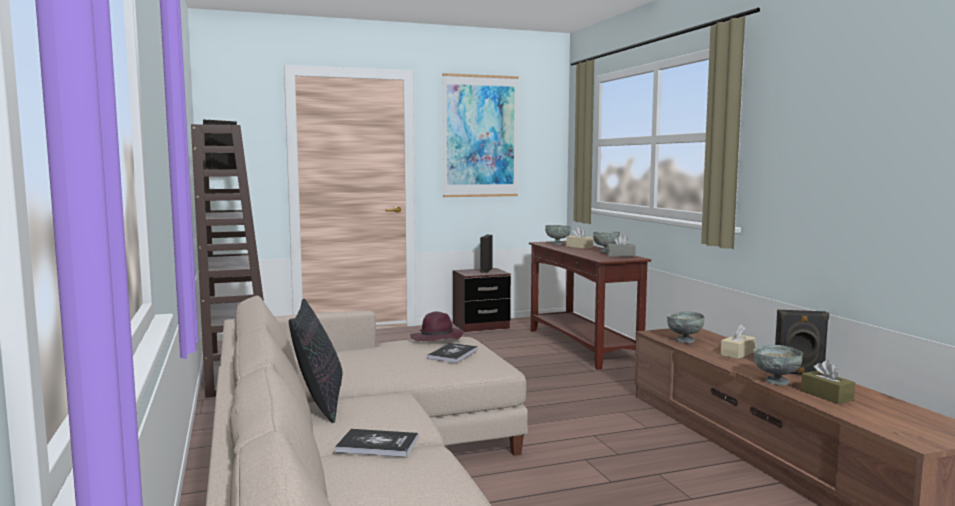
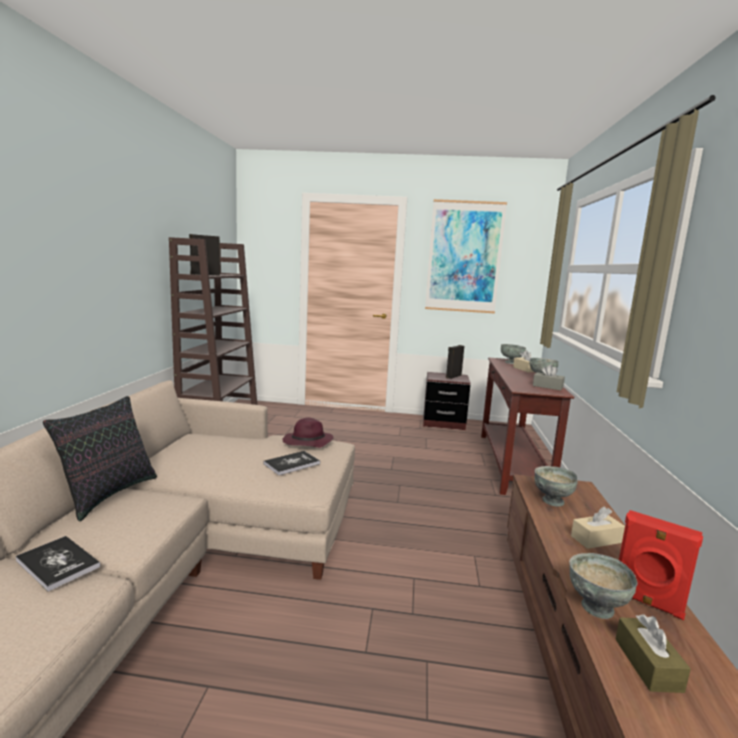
camera: 25 degrees right, 5 degrees up
(799, 374) = (647, 602): black speaker -> red speaker

